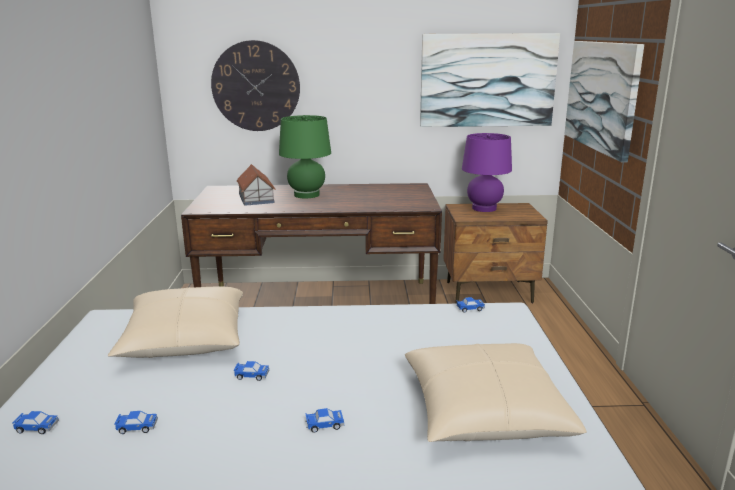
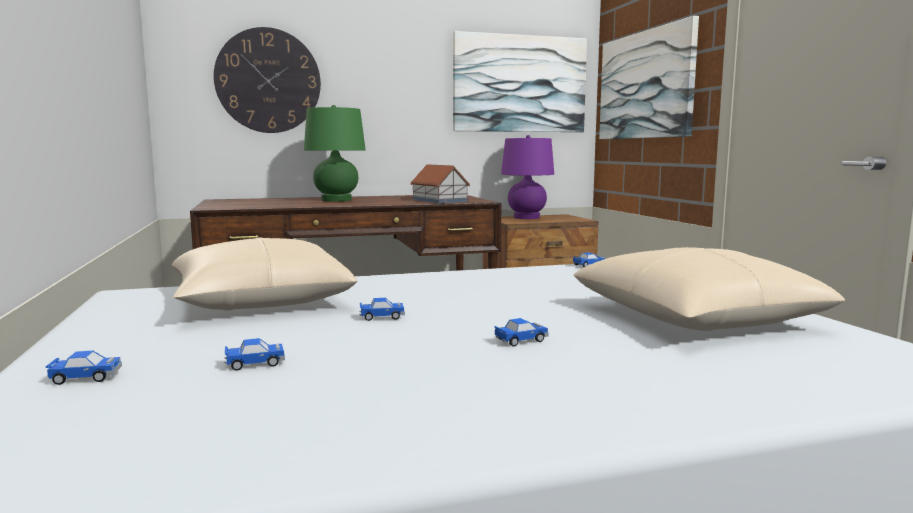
camera: 15 degrees left, 10 degrees down
(256, 198) = (277, 202): toy house -> toy house (439, 200)

